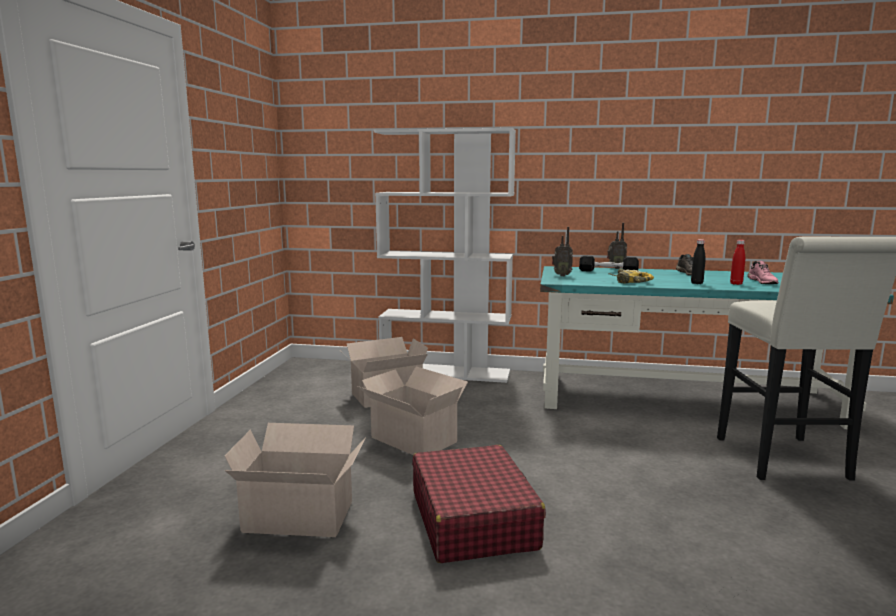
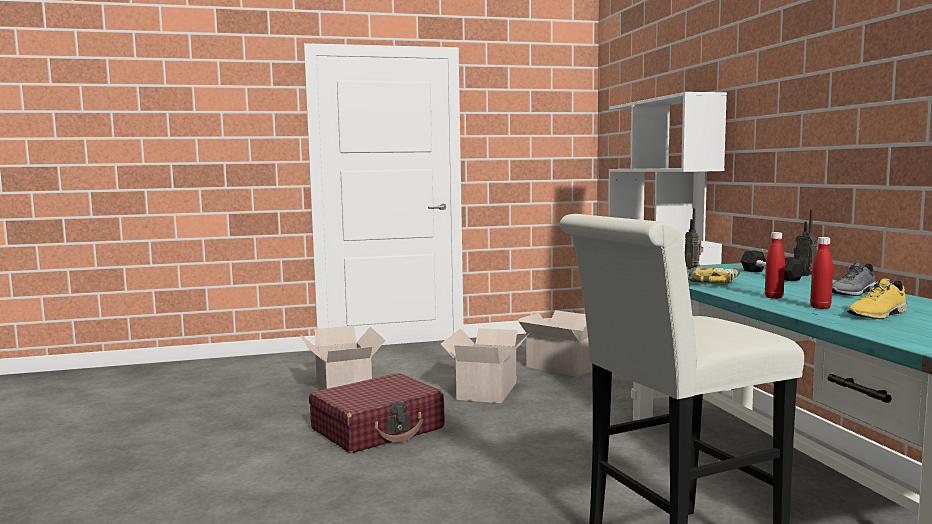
camera: 65 degrees right, 5 degrees down
(696, 283) = (773, 297): black bottle -> red bottle
(763, 282) = (878, 315): pink shoe -> yellow shoe

